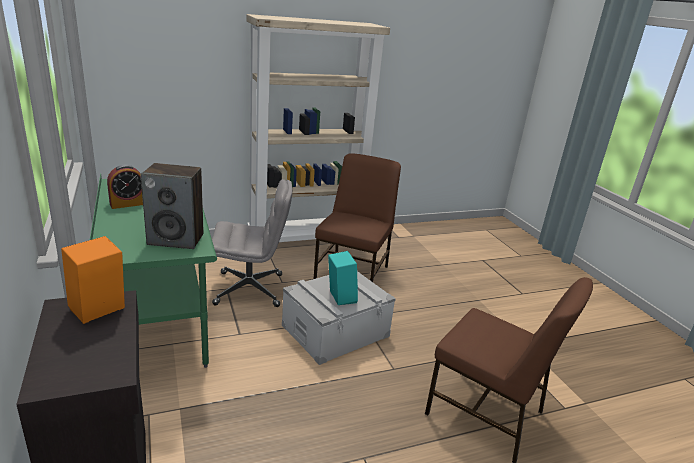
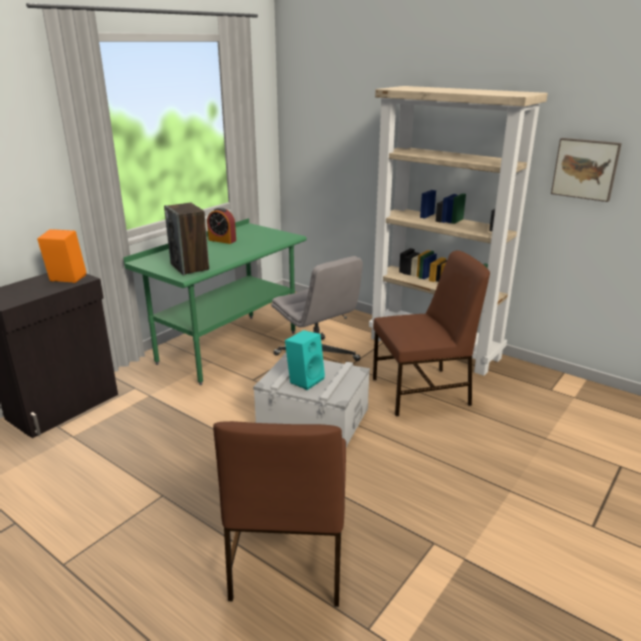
camera: 60 degrees right, 0 degrees up
(394, 78) = (585, 169): none -> picture

